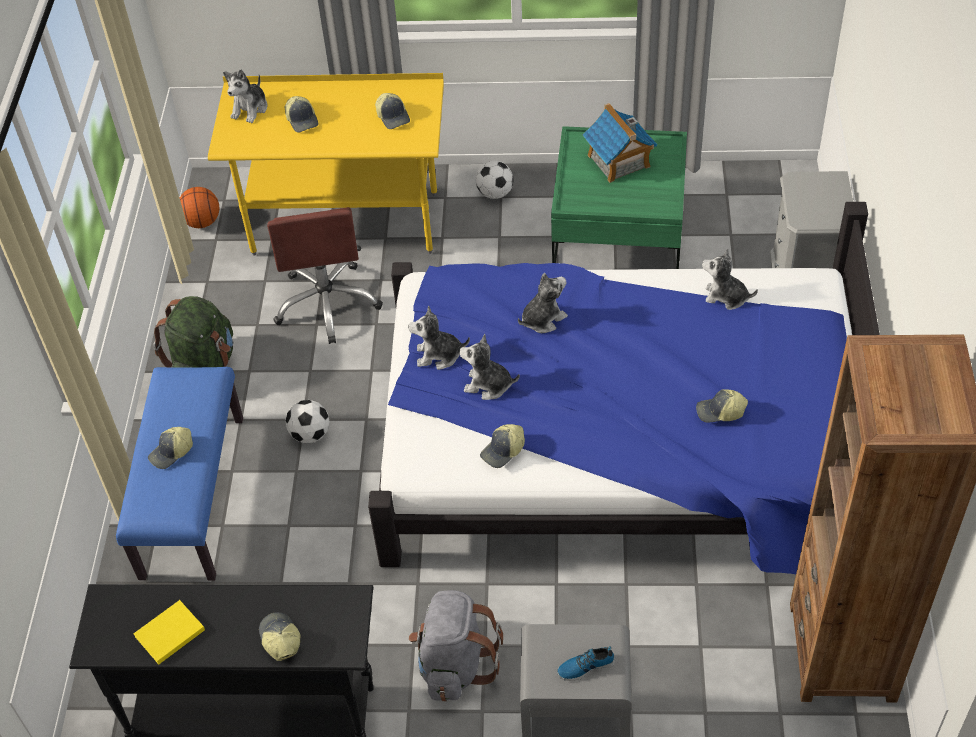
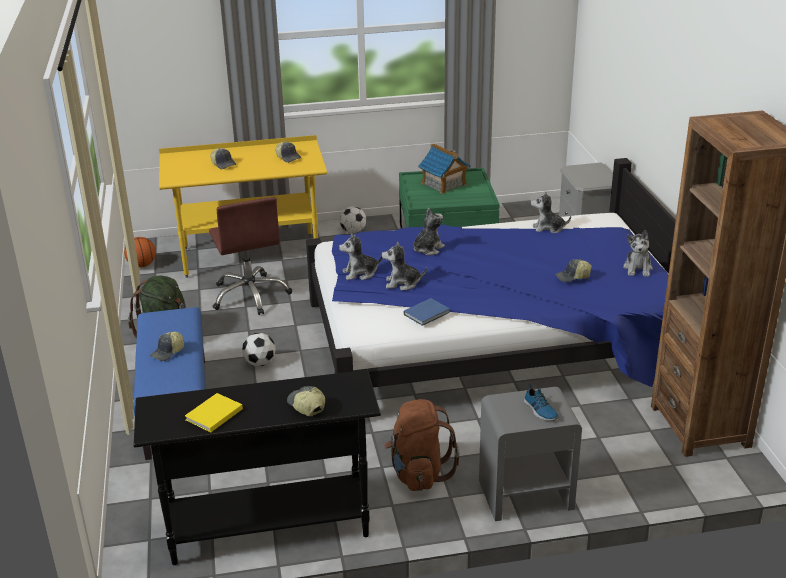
camera: 15 degrees left, 20 degrees down
(250, 109) = (183, 162): plush toy -> plush toy (638, 268)
(455, 664) = (418, 473): grey backpack -> brown backpack
(503, 451) = (428, 313): cap -> blue book
(585, 666) = (540, 410): shoe -> shoe turned 90 degrees counterclockwise

